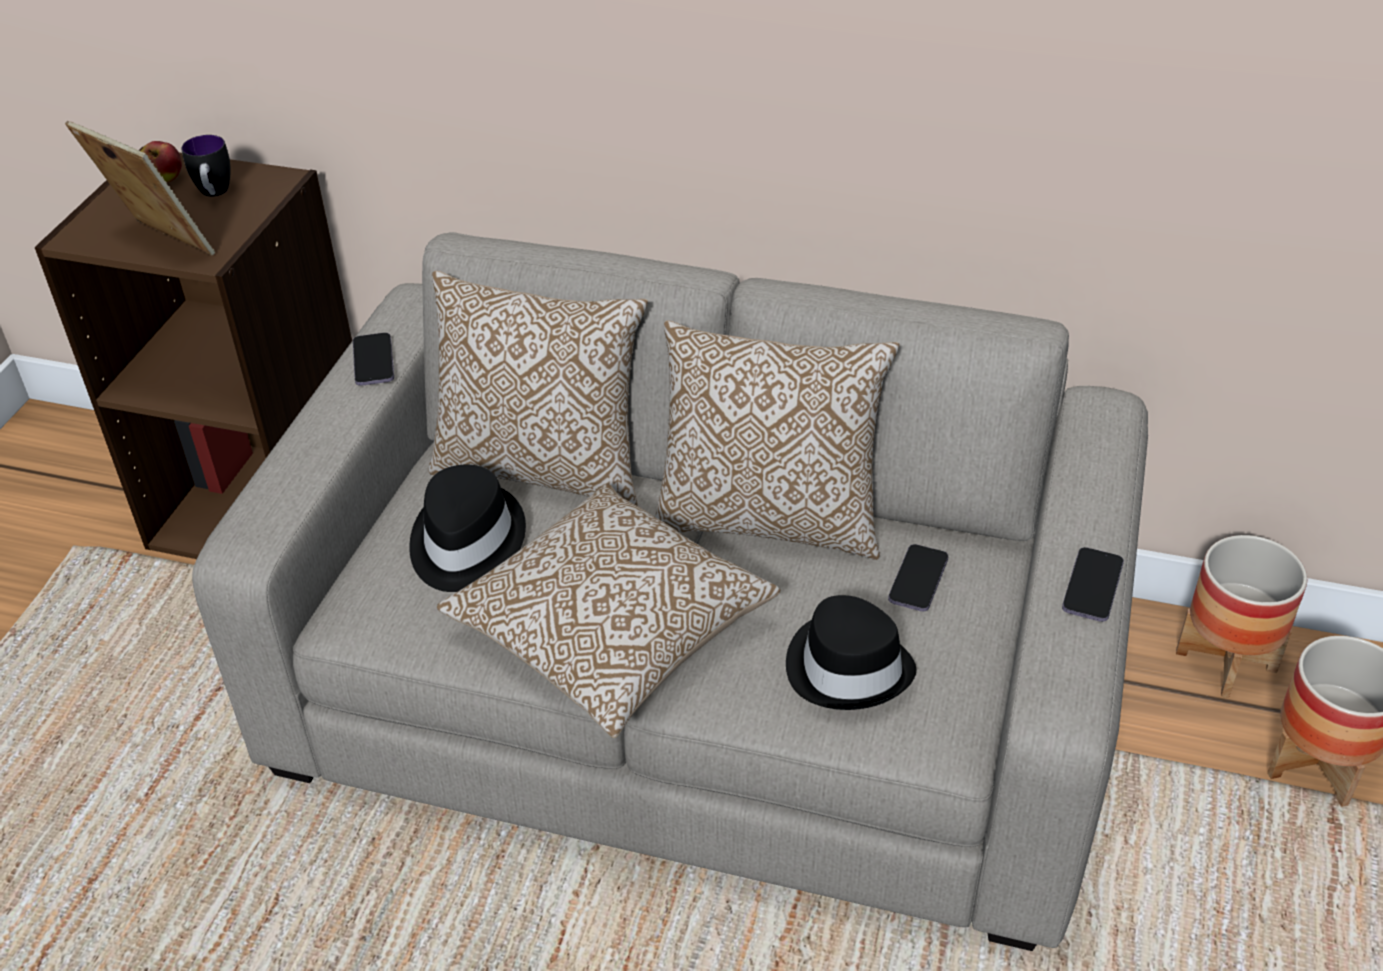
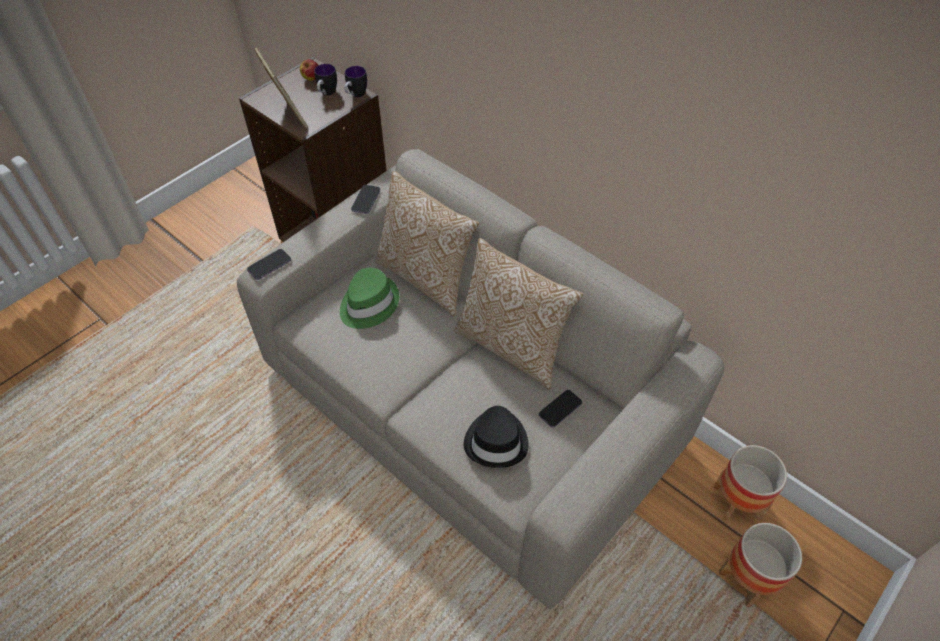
camera: 25 degrees right, 10 degrees up
(274, 182) = (355, 95): none -> mug
(465, 543) = (368, 304): black hat -> green hat
(611, 634) = (403, 377): pillow -> none
(1092, 587) = (619, 459): phone -> phone (269, 265)

